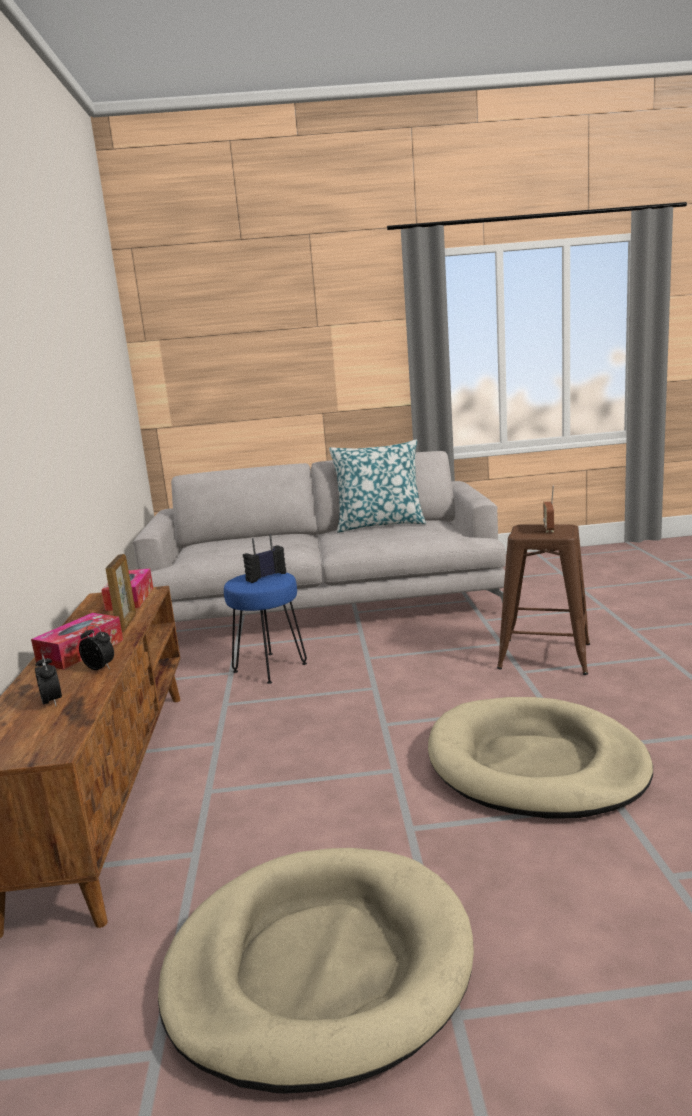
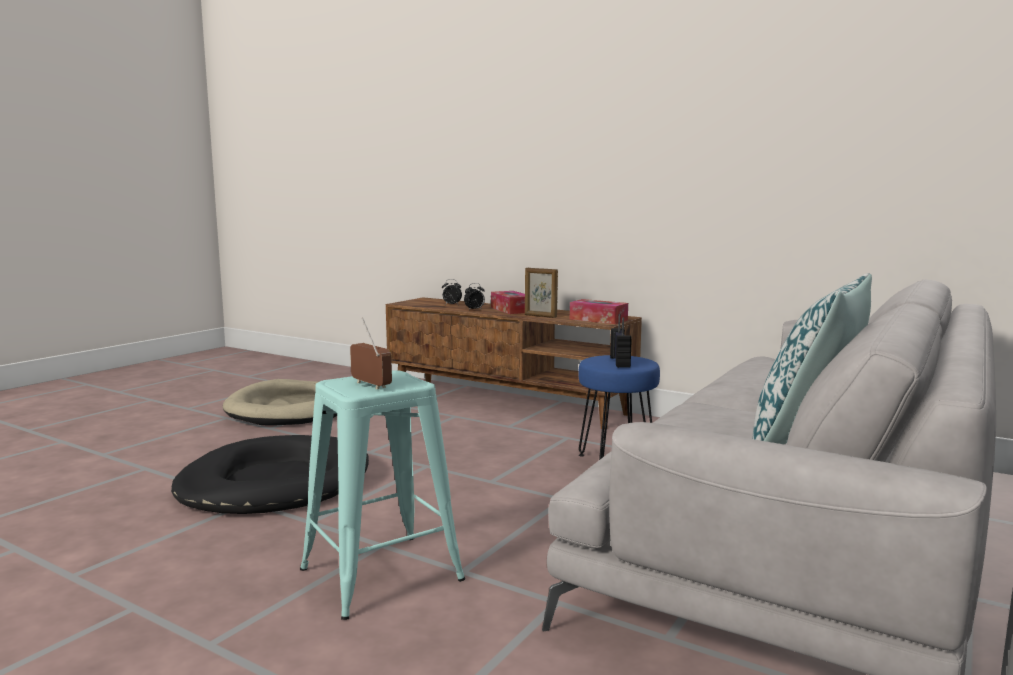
camera: 125 degrees right, 5 degrees down
(535, 764) = (274, 483): beige dog bed -> black dog bed
(544, 656) = (381, 574): brown stool -> turquoise stool

